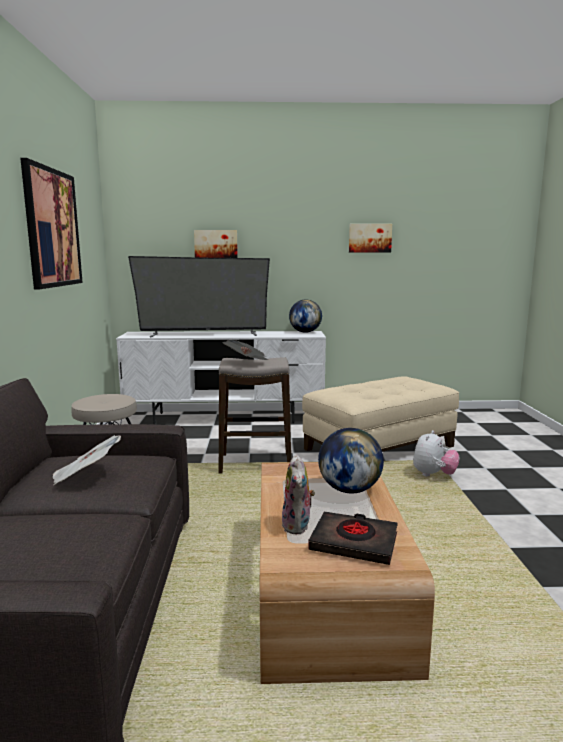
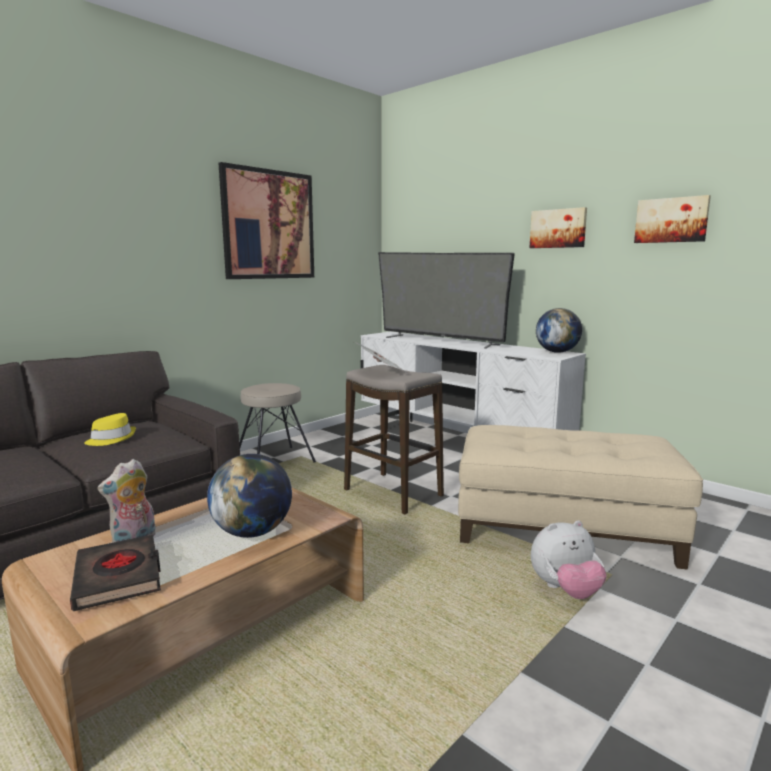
camera: 45 degrees right, 0 degrees up
(85, 477) = (111, 439): newspaper -> yellow hat
(216, 244) = (474, 237): picture -> picture (558, 228)

